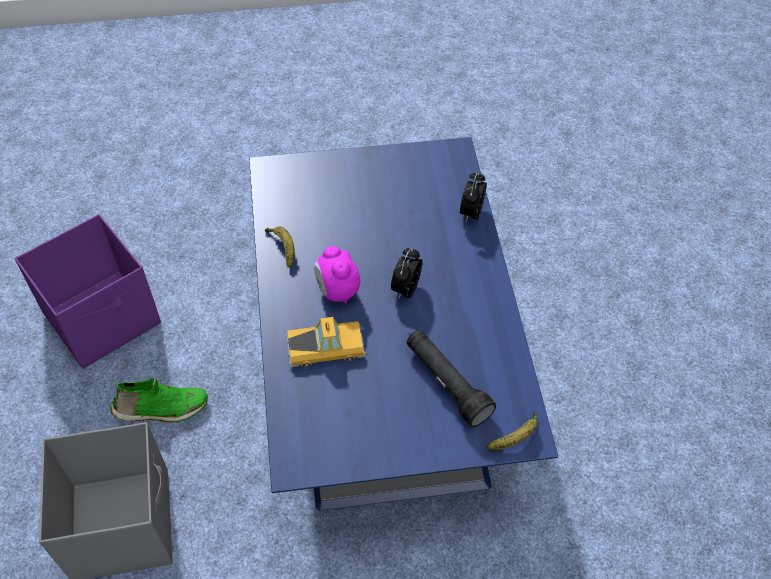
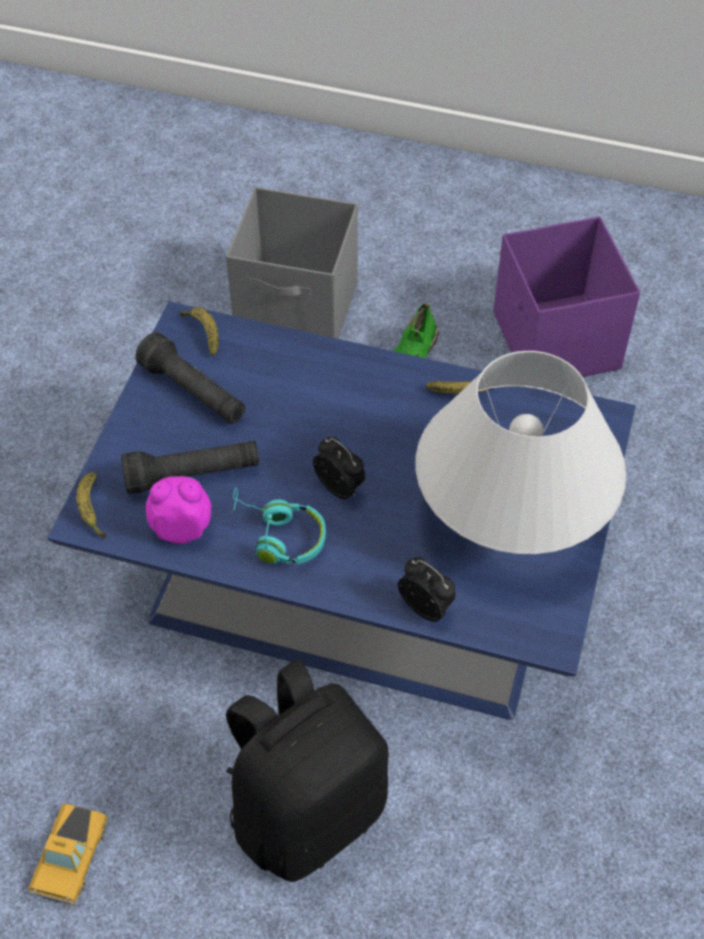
camera: 115 degrees right, 0 degrees up
(299, 443) = (203, 333): none -> banana
(327, 347) = (302, 389): toy car -> toy car (68, 857)
(337, 291) = (372, 422): alarm clock -> alarm clock (182, 527)
(366, 420) = (194, 392): none -> black flashlight
(377, 192) = (512, 516): none -> white table lamp
(466, 309) = (277, 535): none -> turquoise headphones
(561, 332) = (307, 811): none -> black backpack

